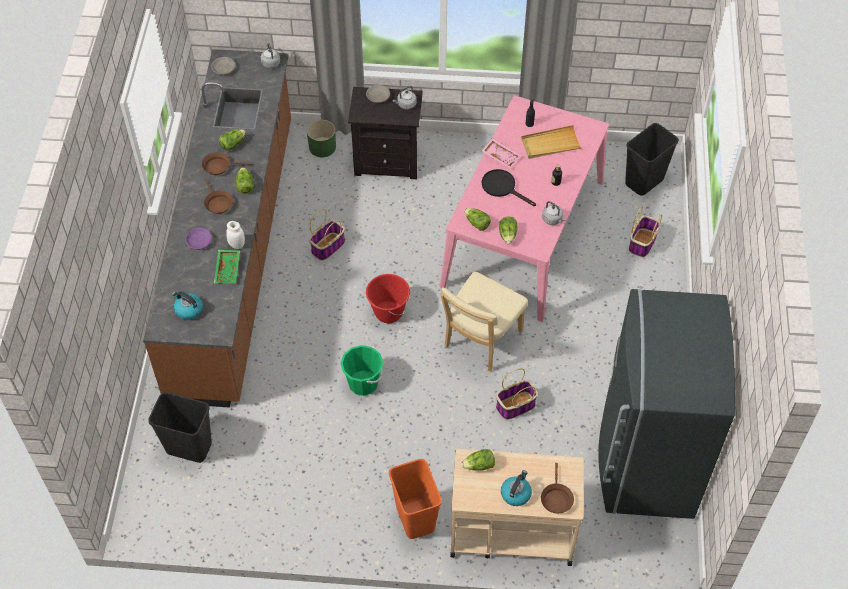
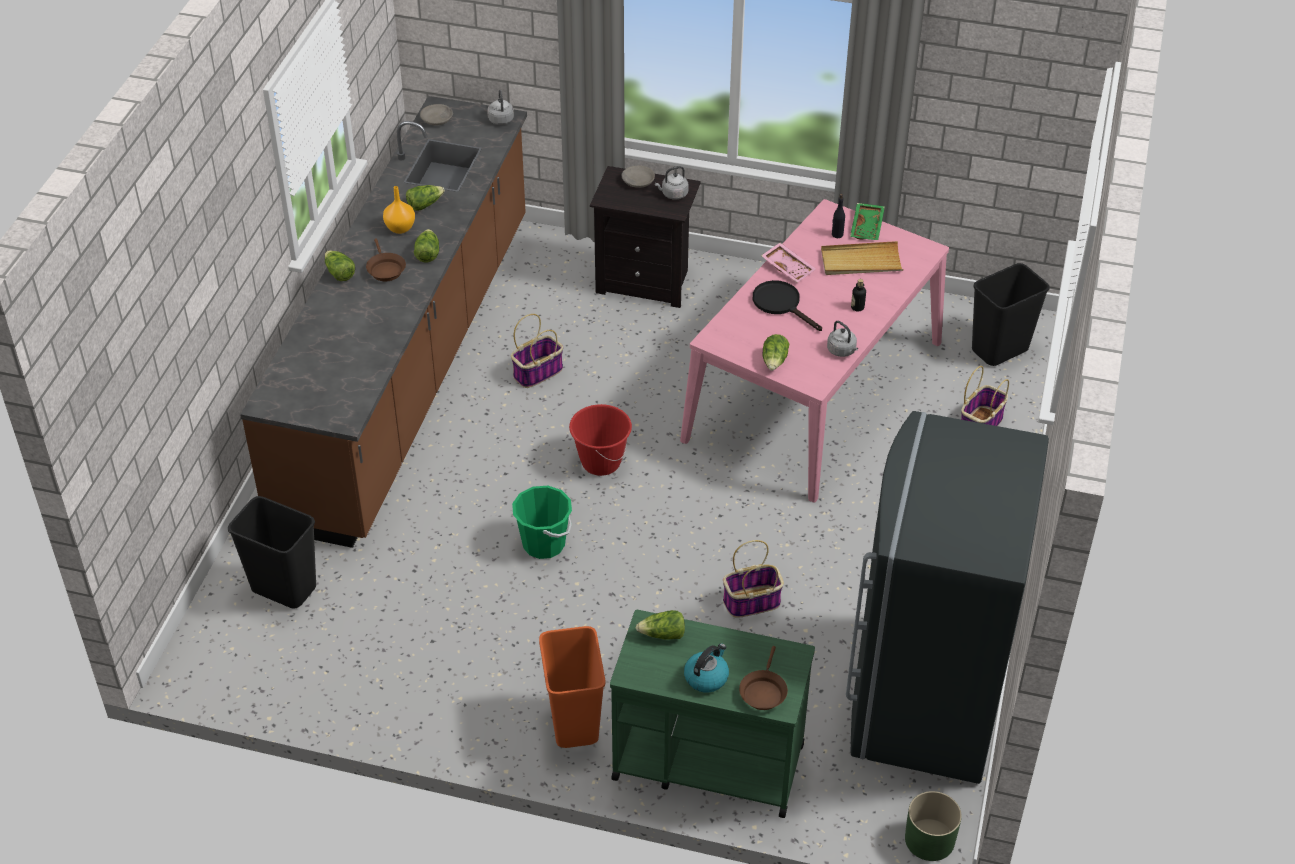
camera: 10 degrees right, 10 degrees down
(188, 310) = (310, 387): kettle -> none
(199, 241) = (348, 310): purple bowl -> none
(219, 166) = (399, 228): brown frying pan -> orange vase
(228, 270) = (377, 347): green tray -> green tray (867, 227)
(237, 245) = (397, 320): white jar -> none
(322, 147) = (561, 254): green planter -> green planter (930, 839)
(477, 223) = (734, 342): lettuce -> lettuce (339, 273)
(480, 341) = (721, 515): beige chair -> none
(511, 532) = (707, 761): beige cart -> green cart

